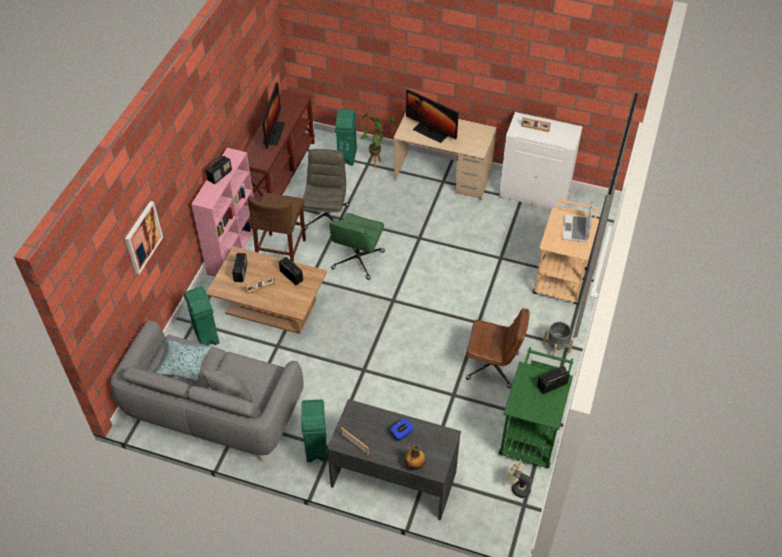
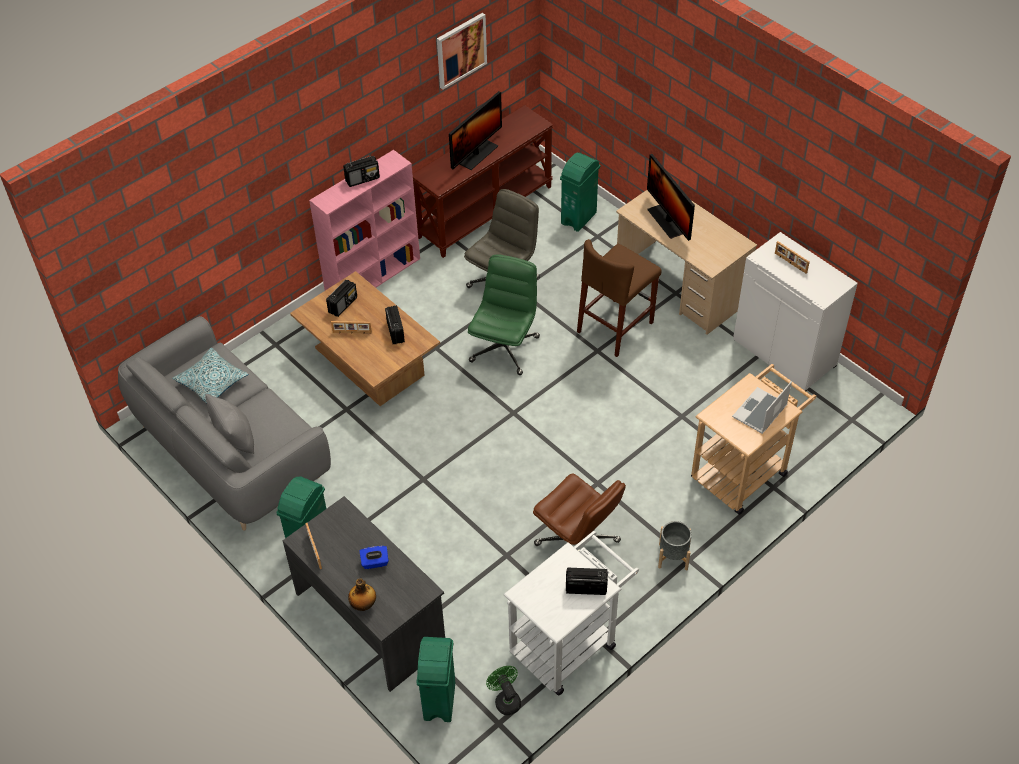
camera: 30 degrees right, 0 degrees up
(143, 237) = (213, 215): picture -> picture (461, 50)
(206, 336) = (278, 365): green trash can -> green trash can (439, 702)
(281, 253) = (423, 304): brown stool -> brown stool (615, 327)
(357, 260) = (504, 348): green office chair -> green office chair turned 150 degrees clockwise
(376, 161) = (609, 237): potted plant -> none
(518, 487) = (505, 699): beige fan -> green fan
(531, 431) = (569, 642): green cart -> white cart

